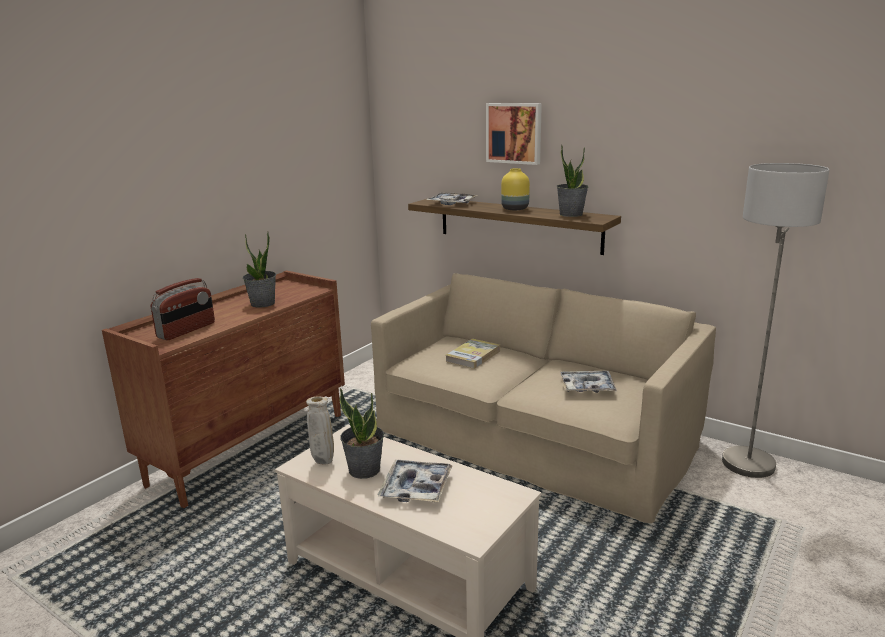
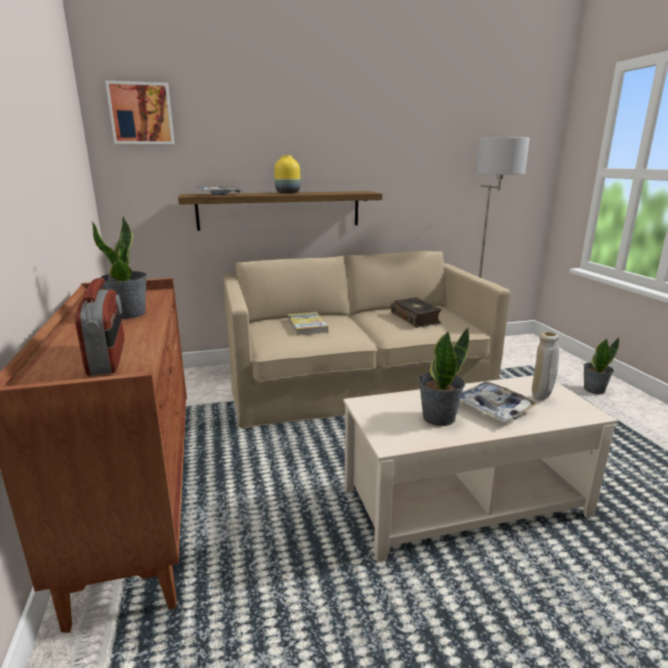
camera: 50 degrees left, 0 degrees up
(323, 462) = (400, 430): beige vase -> beige vase (541, 398)
(514, 133) = (271, 124): picture -> picture (141, 114)
(571, 214) = (339, 192): potted plant -> potted plant (593, 389)
(587, 387) = (416, 318): tray -> book

